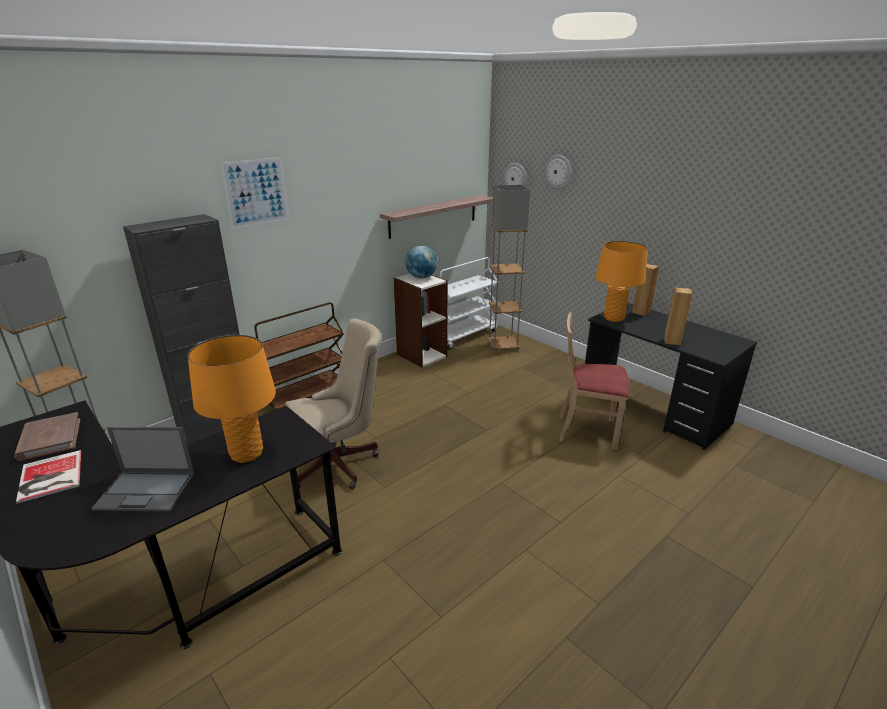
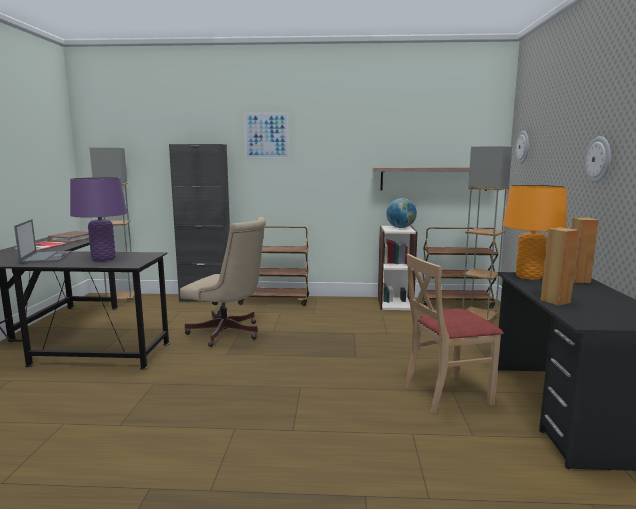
camera: 45 degrees right, 15 degrees down
(147, 491) = (46, 257): laptop -> laptop turned 150 degrees counterclockwise
(246, 454) = (103, 259): orange table lamp -> purple table lamp
(464, 335) = (456, 303): white cart -> brown cart
(558, 172) = (547, 131): wall clock -> wall clock (599, 159)
(587, 431) = (446, 393): beige chair -> beige chair turned 75 degrees counterclockwise

